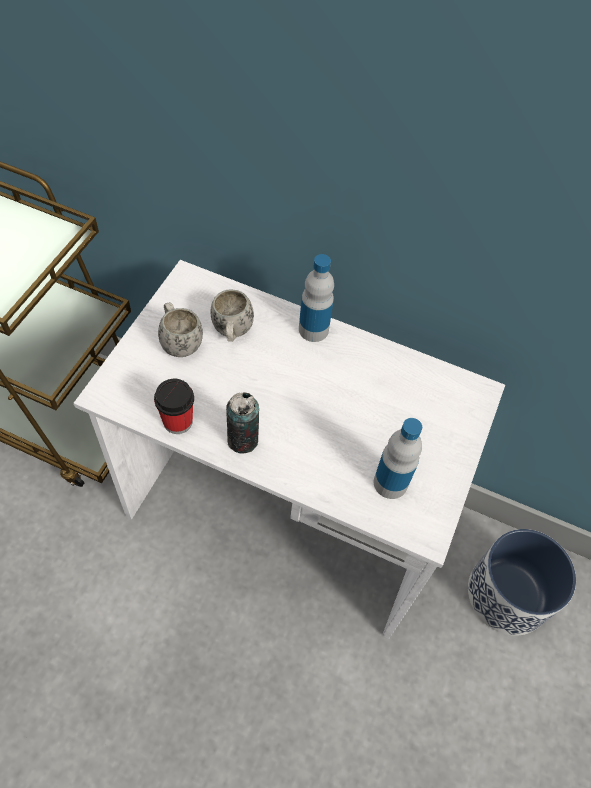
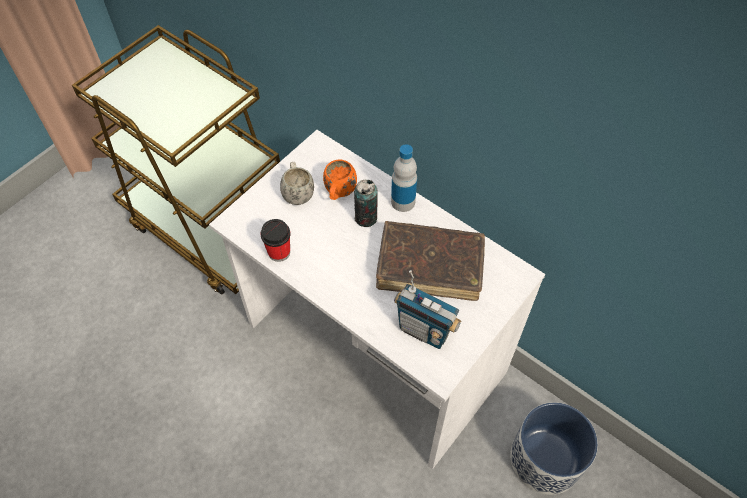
camera: 20 degrees right, 0 degrees up
(232, 333) = (339, 193): white mug -> orange mug
(242, 440) = (322, 275): can -> can (366, 218)
(371, 402) = (430, 266): none -> brown book
(390, 483) = (424, 330): bottle -> radio

